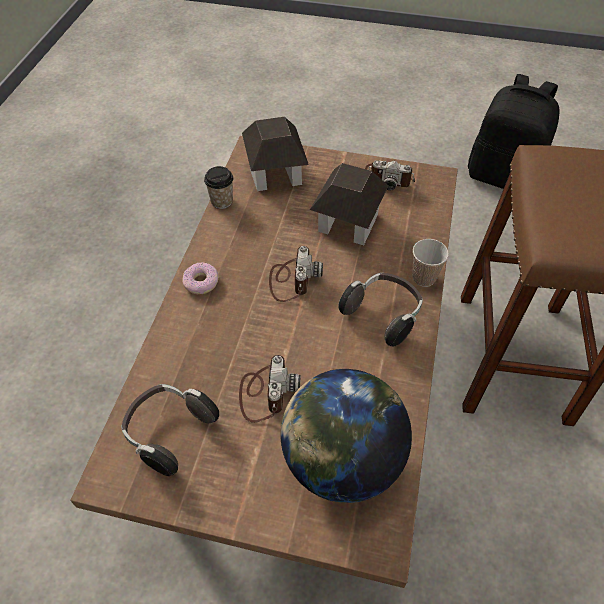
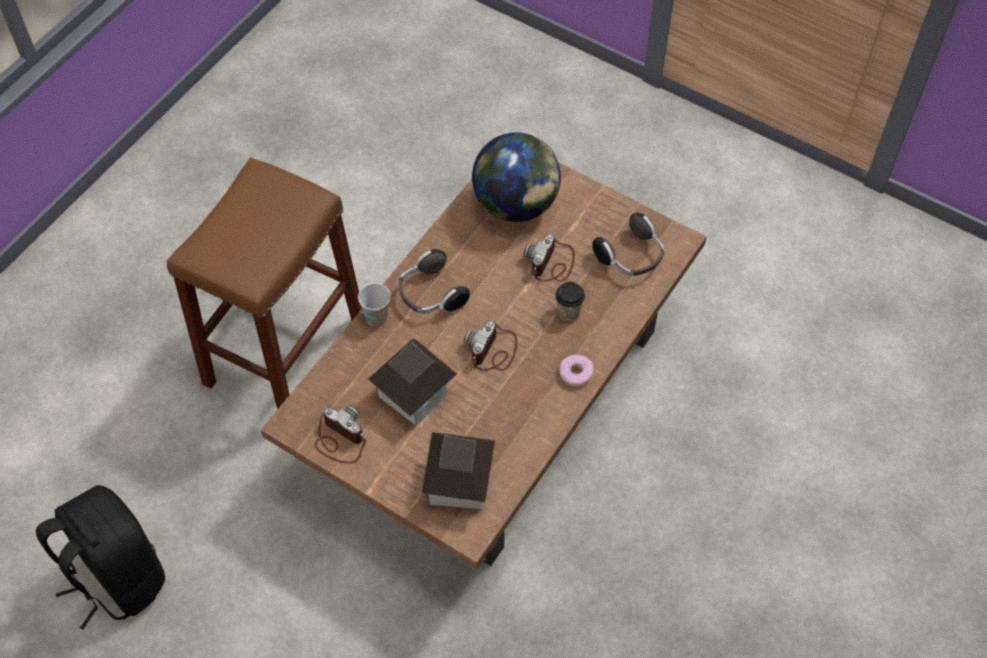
camera: 160 degrees left, 5 degrees up
(222, 201) = (529, 463): cup -> cup (568, 312)

